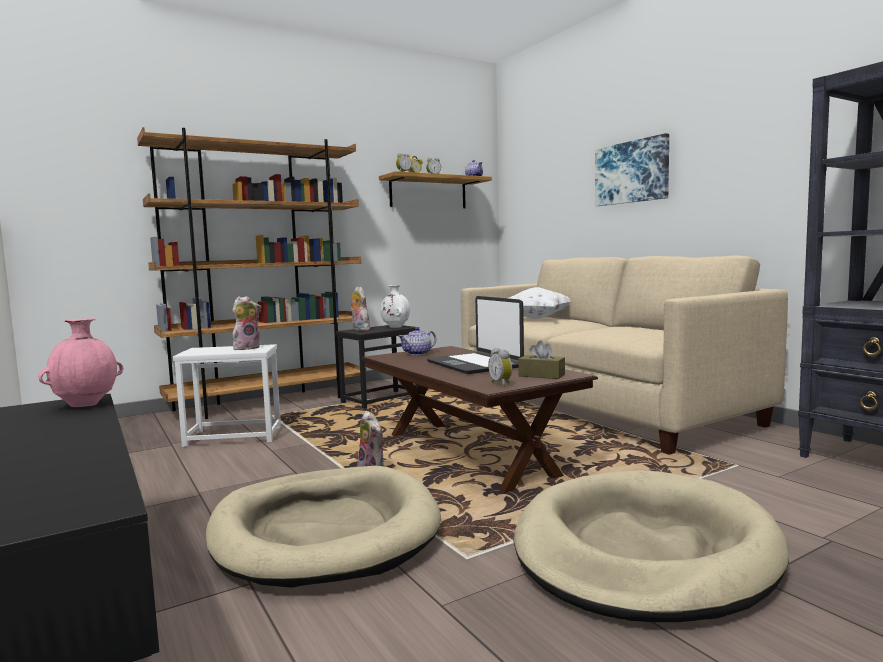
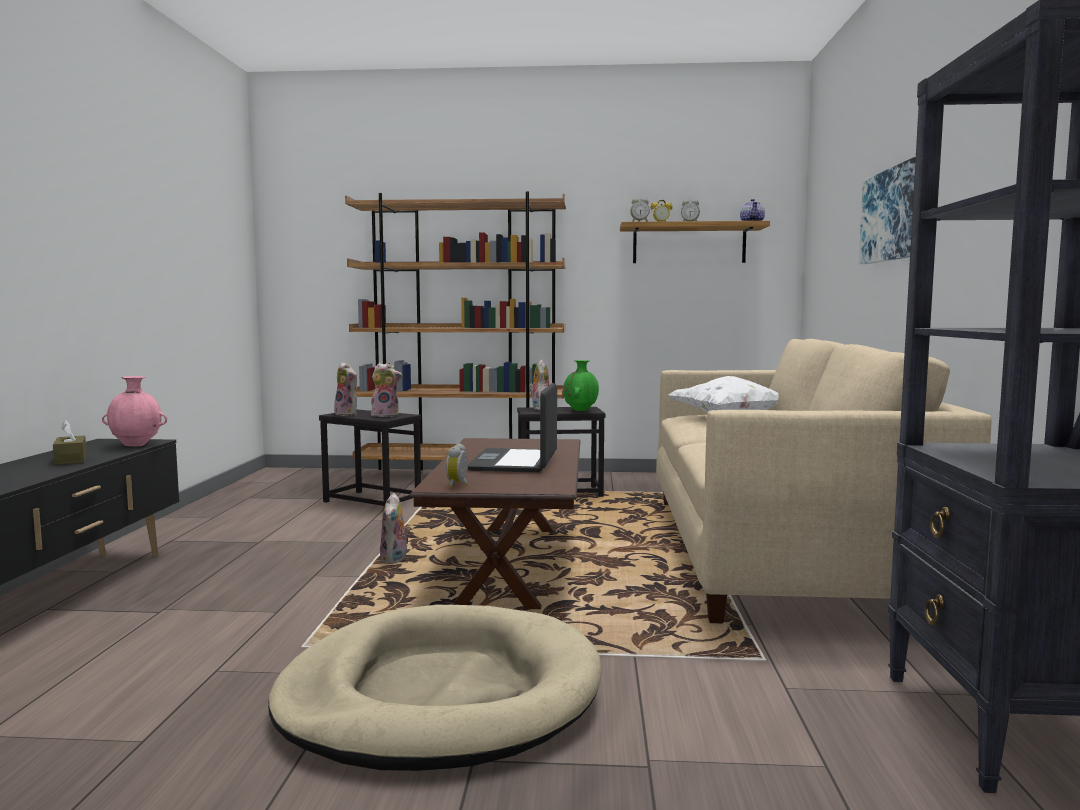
camera: 35 degrees right, 0 degrees up
(203, 351) = (348, 414): none -> plush toy
(233, 437) = (371, 501): white side table -> black side table
(325, 531) = (268, 593): beige dog bed -> none
(395, 327) = (580, 410): white vase -> green vase
(418, 353) = (516, 442): teapot -> none
(541, 375) = (524, 484): brown tissue box -> brown tissue box (71, 459)

